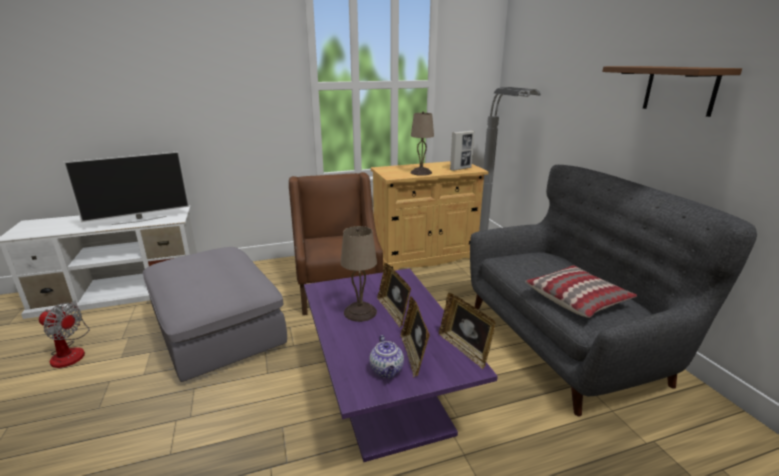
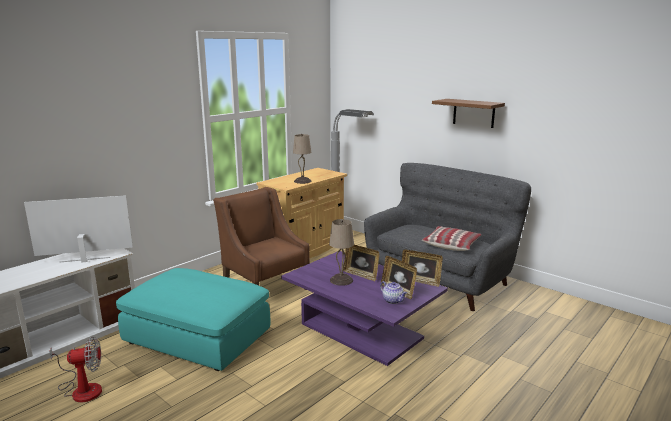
camera: 30 degrees left, 5 degrees down
(139, 220) = (85, 260): television -> television turned 135 degrees counterclockwise
(216, 329) = (196, 337): grey ottoman -> turquoise ottoman
(460, 168) = (326, 174): picture frame -> none

